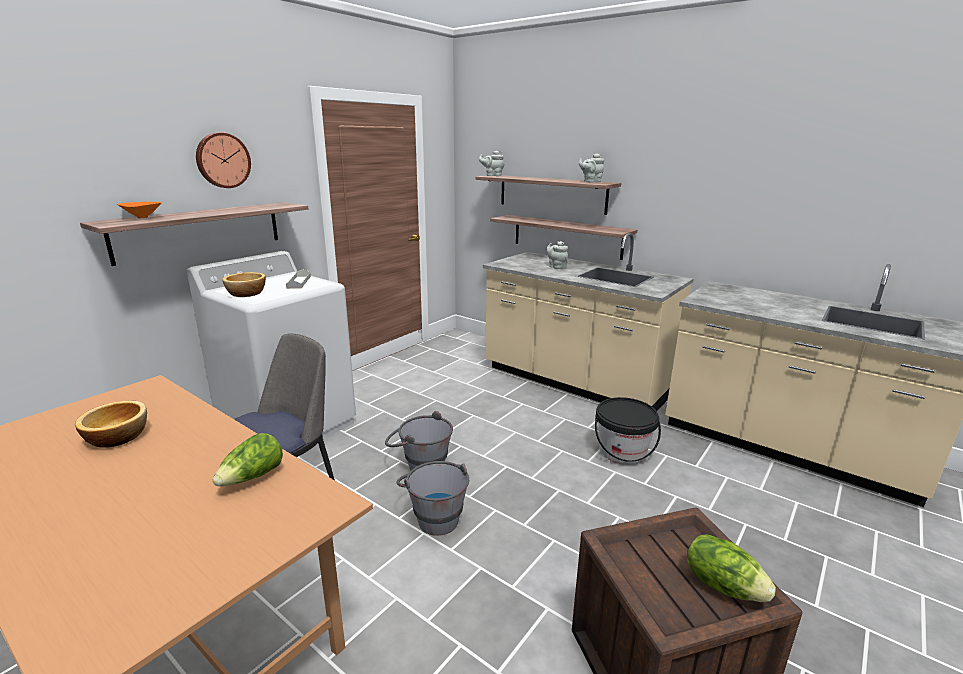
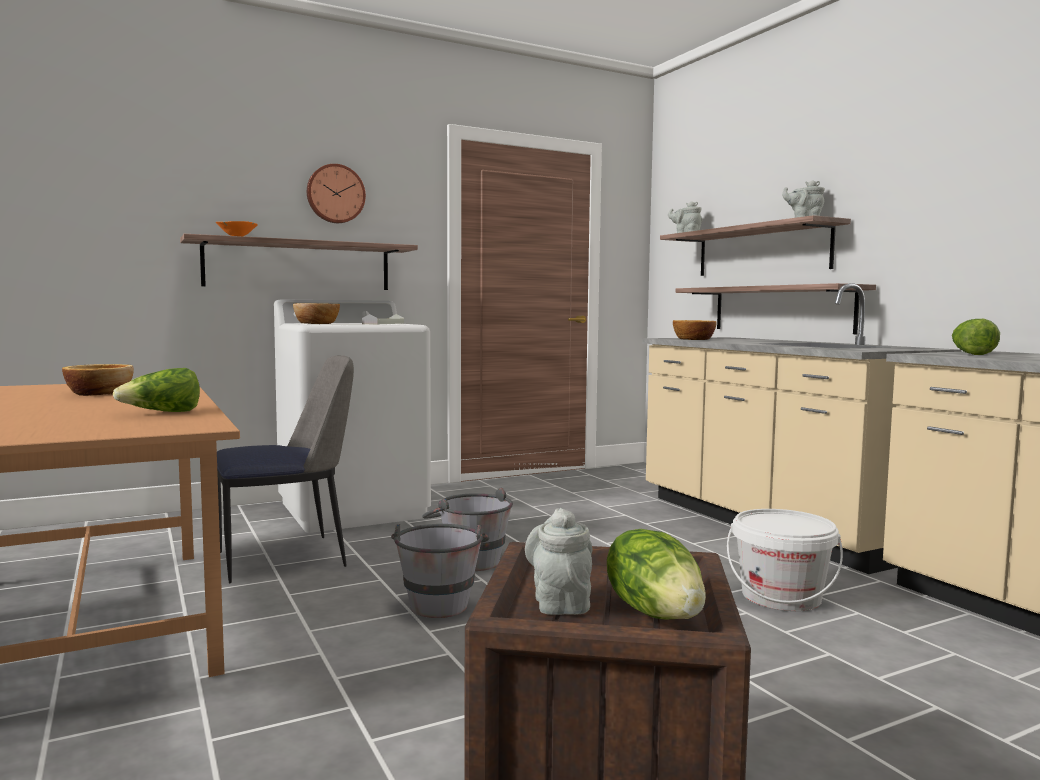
camera: 25 degrees right, 15 degrees down
(520, 266) = (693, 339): none -> bowl
(556, 267) = (746, 340): grey teapot -> grey teapot (560, 602)
(622, 451) = (781, 597): black bucket -> white bucket
(718, 296) = (971, 354): none -> lettuce

